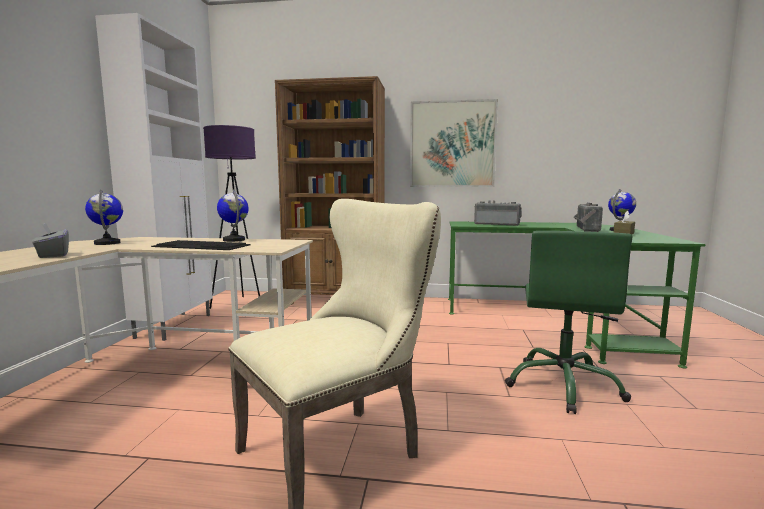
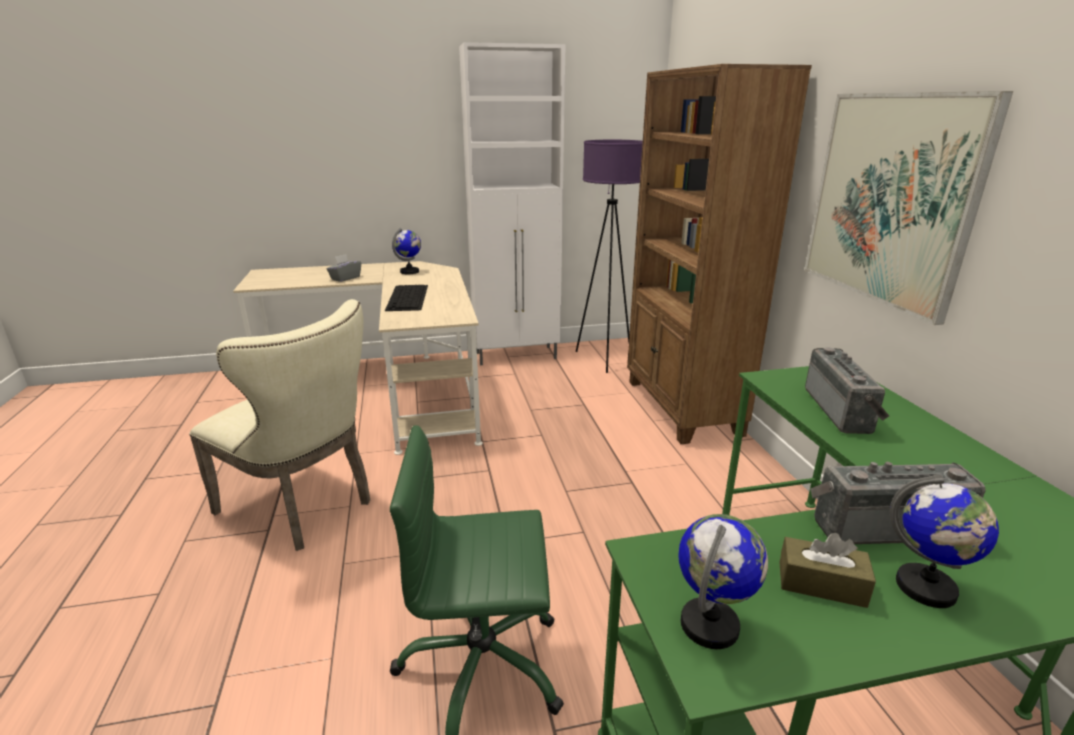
camera: 70 degrees right, 15 degrees up
(234, 240) = (452, 297): globe -> globe (710, 625)

